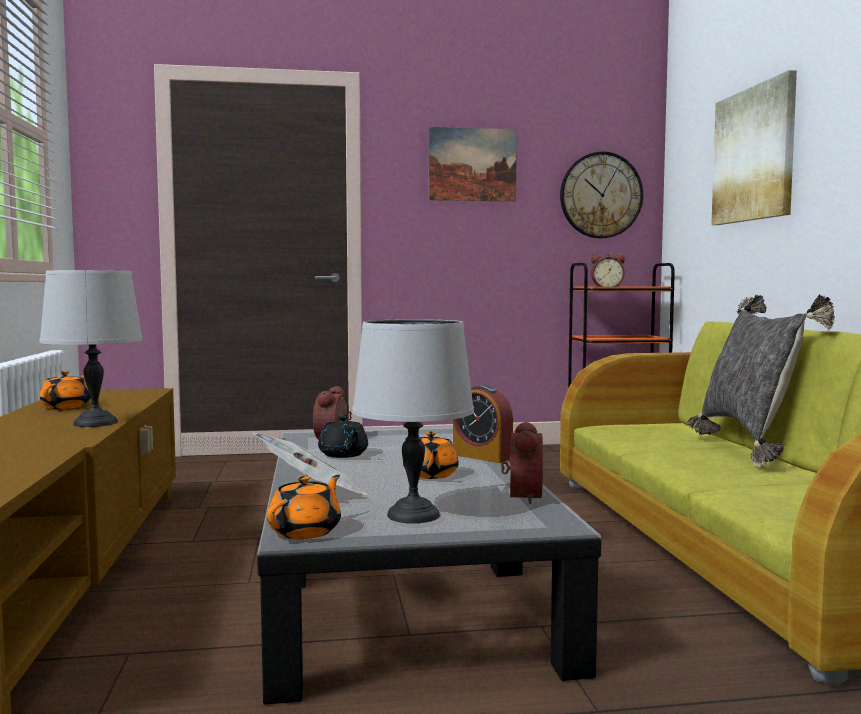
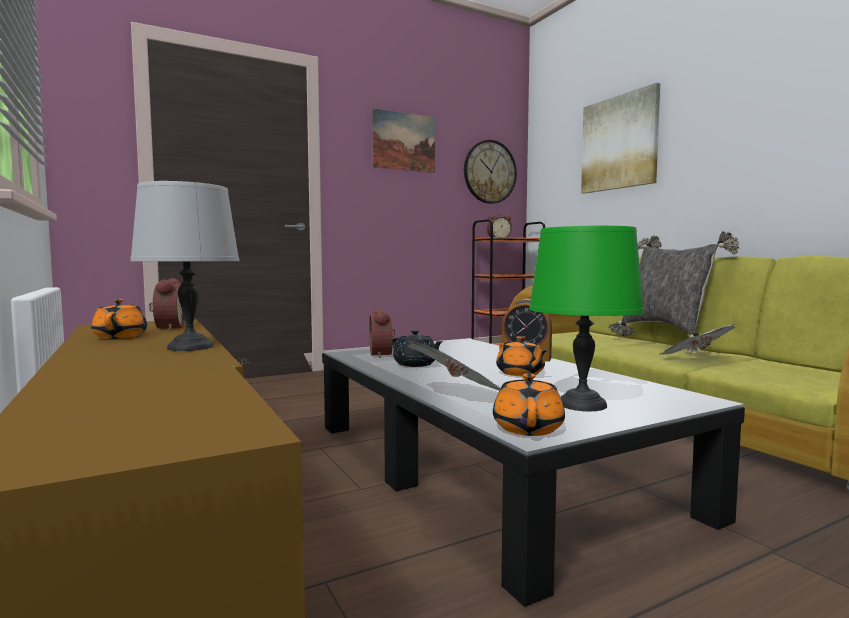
camera: 20 degrees left, 0 degrees up
(414, 515) = (582, 404): grey table lamp -> green table lamp
(521, 496) = (623, 382): alarm clock -> alarm clock (167, 328)
(734, 476) = (694, 359): none -> newspaper

